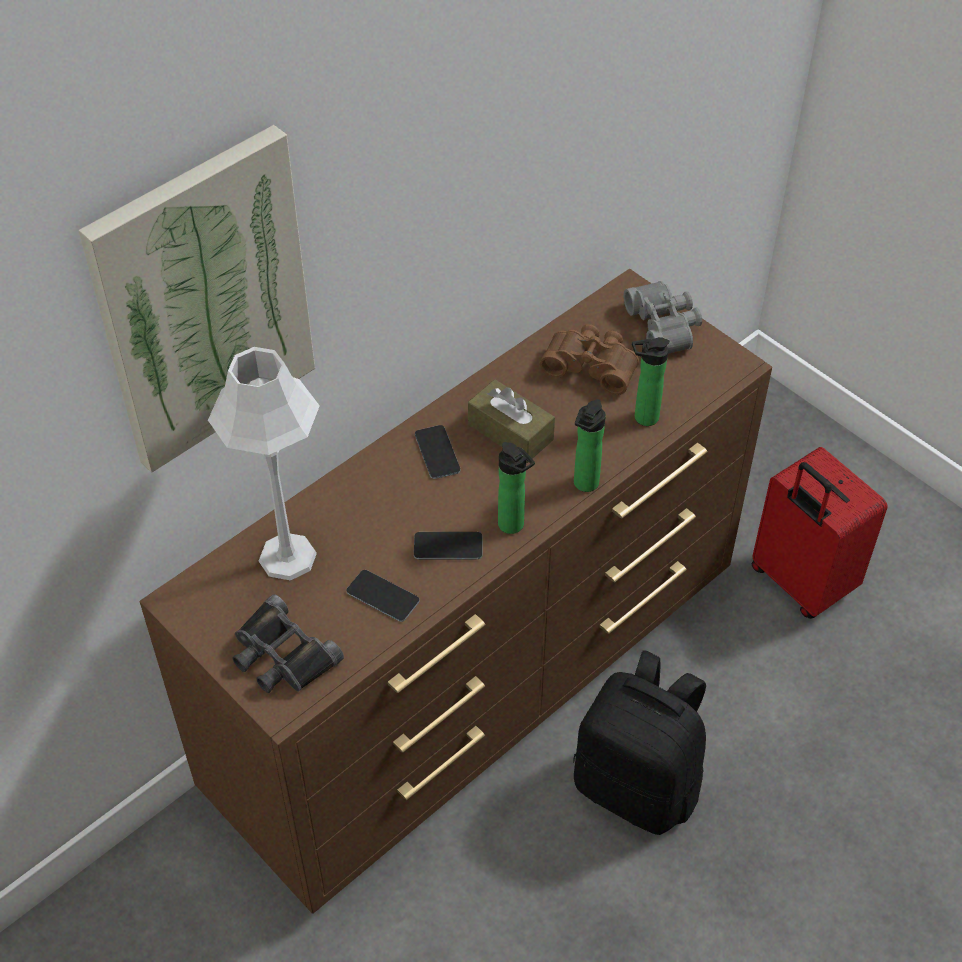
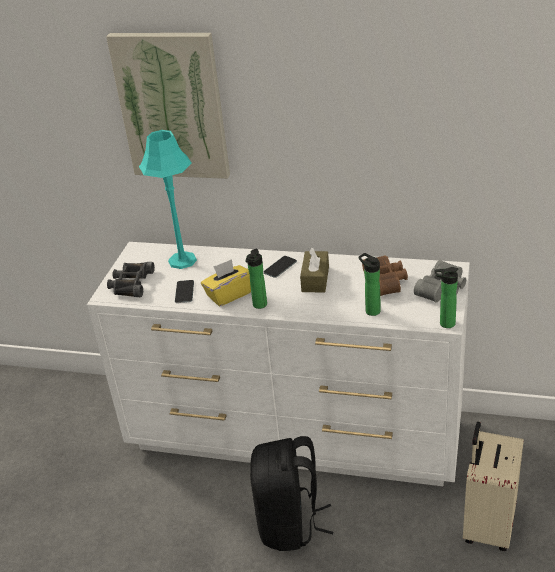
camera: 60 degrees right, 15 degrees down
(287, 557) = (182, 260): grey table lamp -> turquoise table lamp
(448, 546) = (229, 294): phone -> yellow tissue box
(480, 683) = (295, 436): brown dresser -> white dresser
(584, 485) = (306, 313): bottle -> bottle (445, 324)
(799, 583) = (487, 526): red suitcase -> beige suitcase

